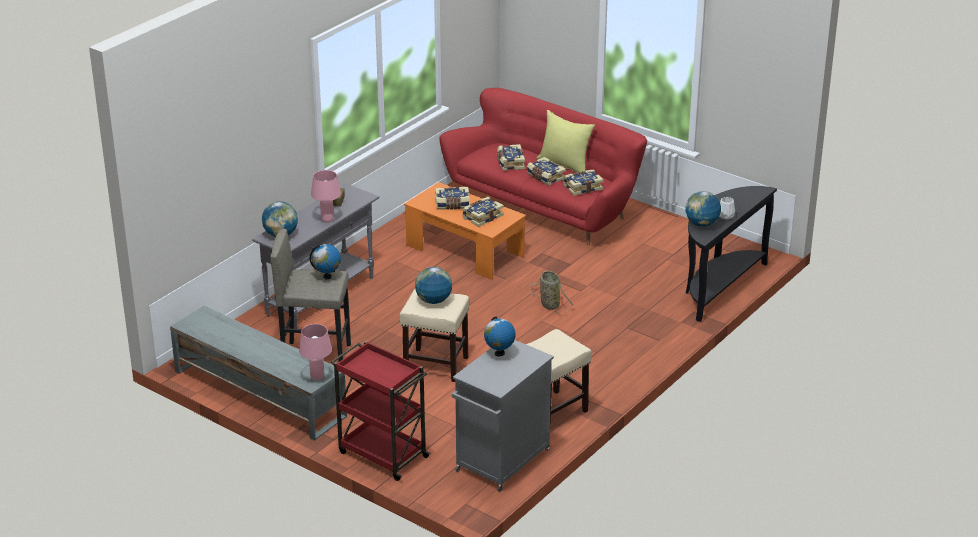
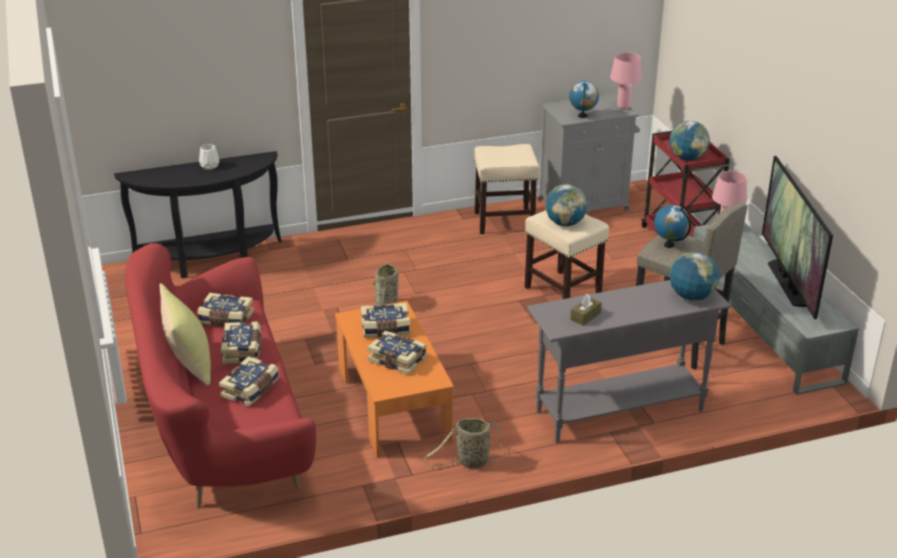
camera: 145 degrees left, 0 degrees up
(237, 343) = (788, 283): none -> television
(327, 220) = (620, 295): pink table lamp -> pink table lamp (624, 107)
(384, 239) = (470, 462): none -> basket
(702, 224) = (243, 167): globe -> globe (687, 158)

